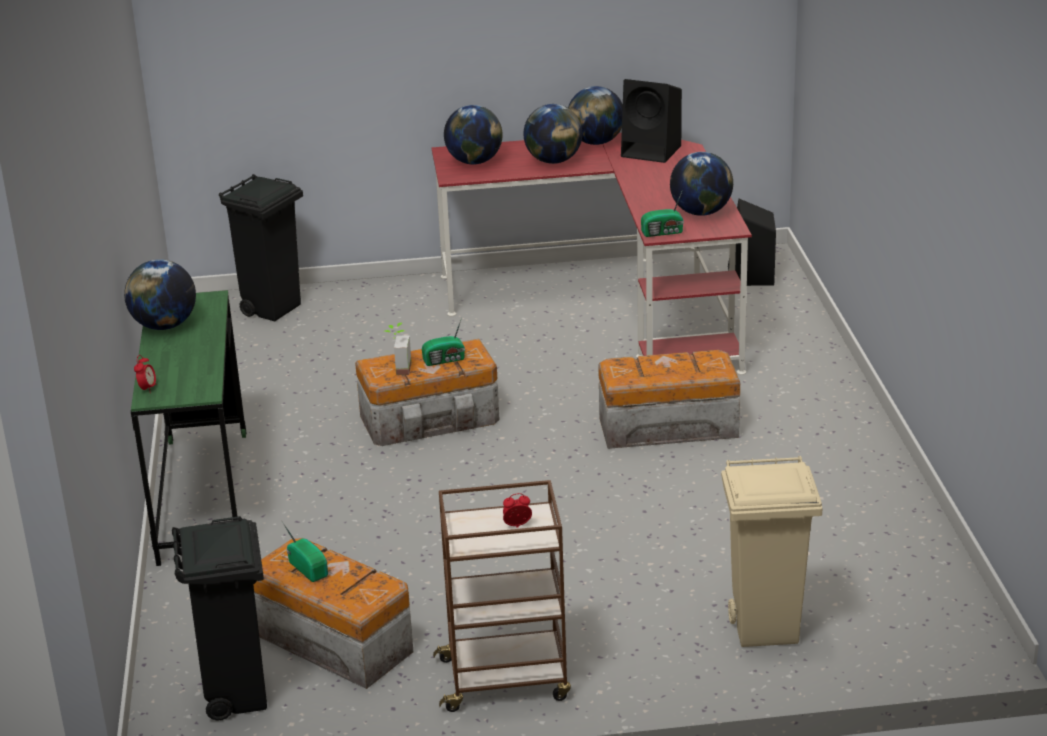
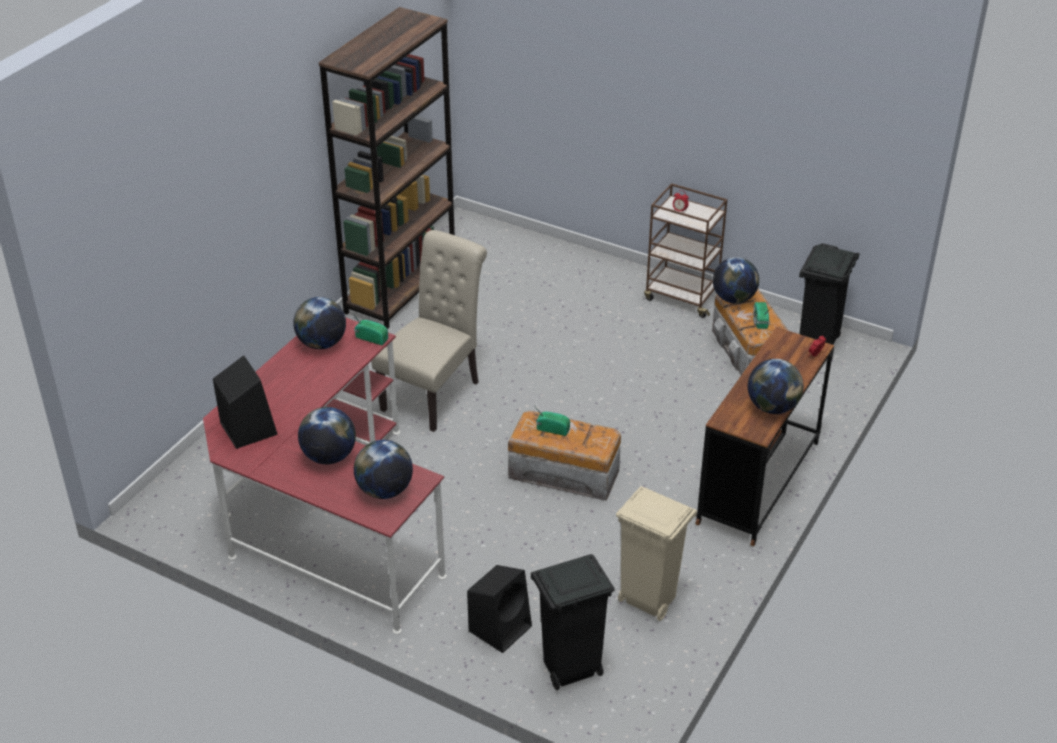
camera: 145 degrees left, 10 degrees up
(203, 497) = (759, 483): green desk -> brown desk
(398, 368) = (589, 437): potted plant -> none
(596, 142) = (267, 464): globe -> globe (733, 299)
(665, 426) = (435, 392): storage box -> beige chair
(751, 276) = (195, 492): black speaker -> black speaker (501, 627)
(766, 630) = (542, 264): beige trash can -> beige trash can (647, 600)
(892, 509) = (401, 288): none -> brown bookcase

